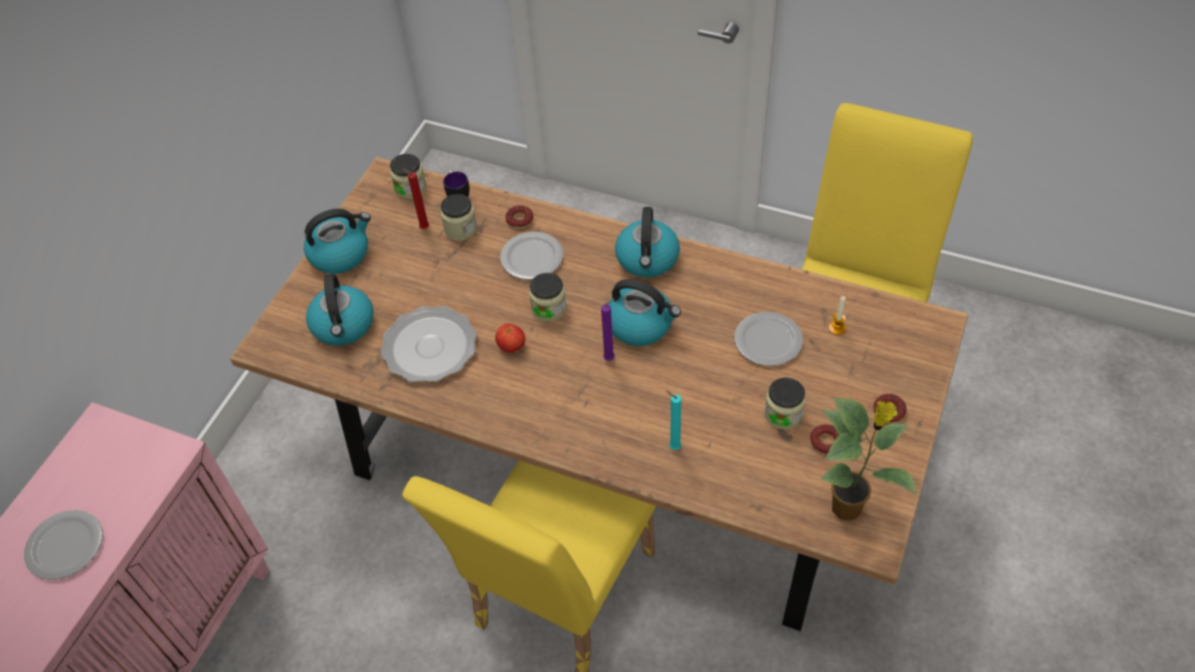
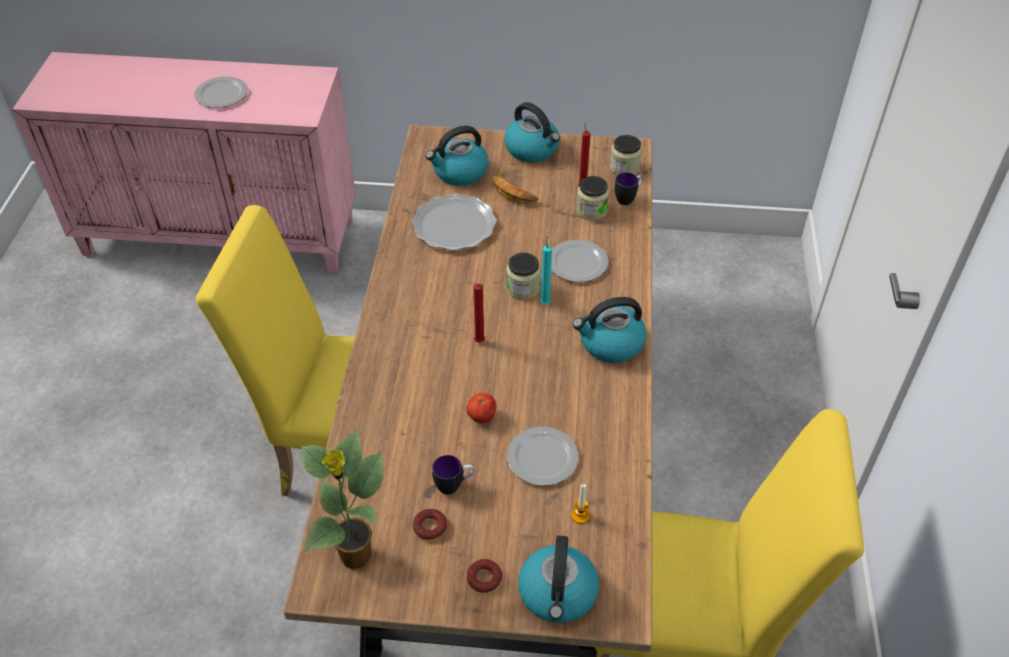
camera: 70 degrees right, 5 degrees down
(399, 284) = (514, 191): none -> banana
(511, 346) = (471, 274): tomato -> tomato (481, 417)
(519, 220) = (620, 244): donut -> none
(611, 358) = (480, 343): purple candle -> red candle
(641, 325) = (527, 355): kettle -> kettle (558, 594)
(673, 446) = (394, 407): turquoise candle -> turquoise candle (545, 302)
(783, 414) = (454, 486): jar -> mug

